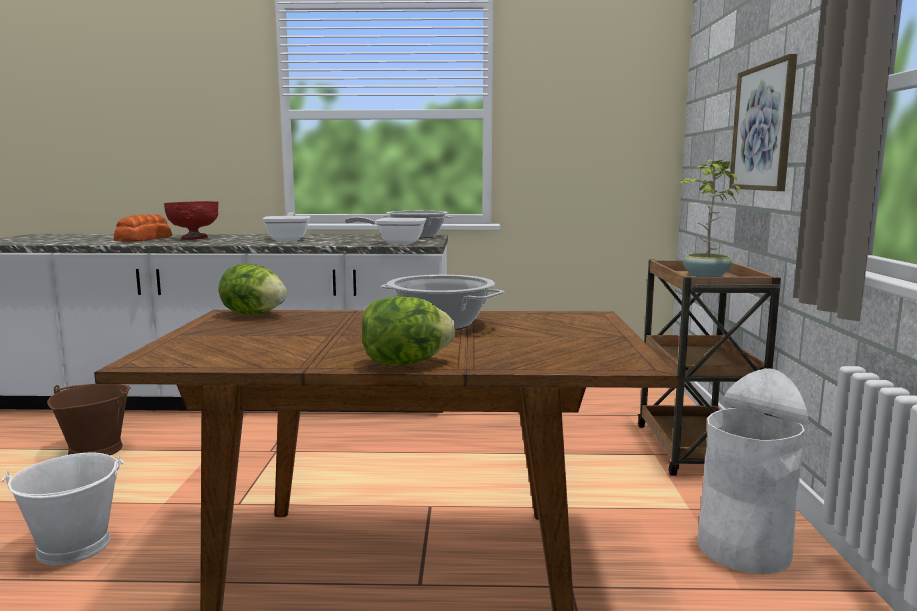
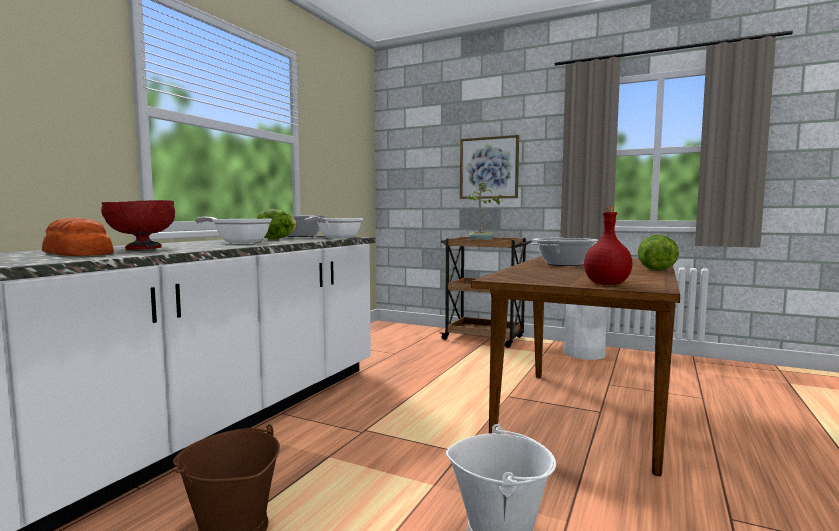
camera: 65 degrees left, 5 degrees down
(187, 345) = (606, 284): none -> red bottle
(254, 314) = (505, 276): lettuce -> lettuce (276, 239)

